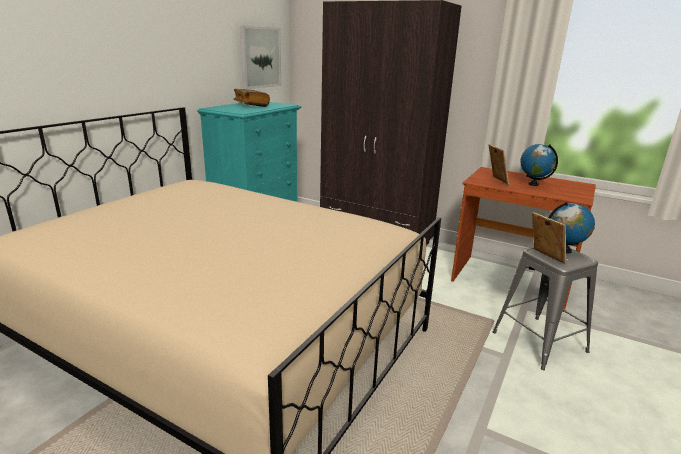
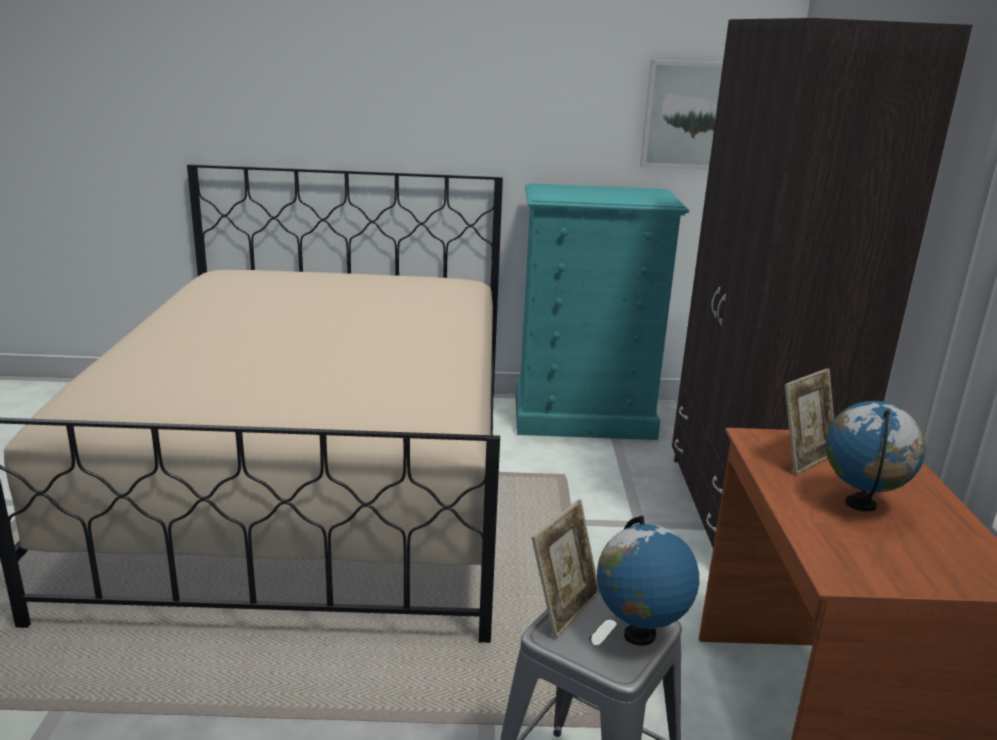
camera: 60 degrees right, 0 degrees up
(251, 105) = (609, 193): book -> none

